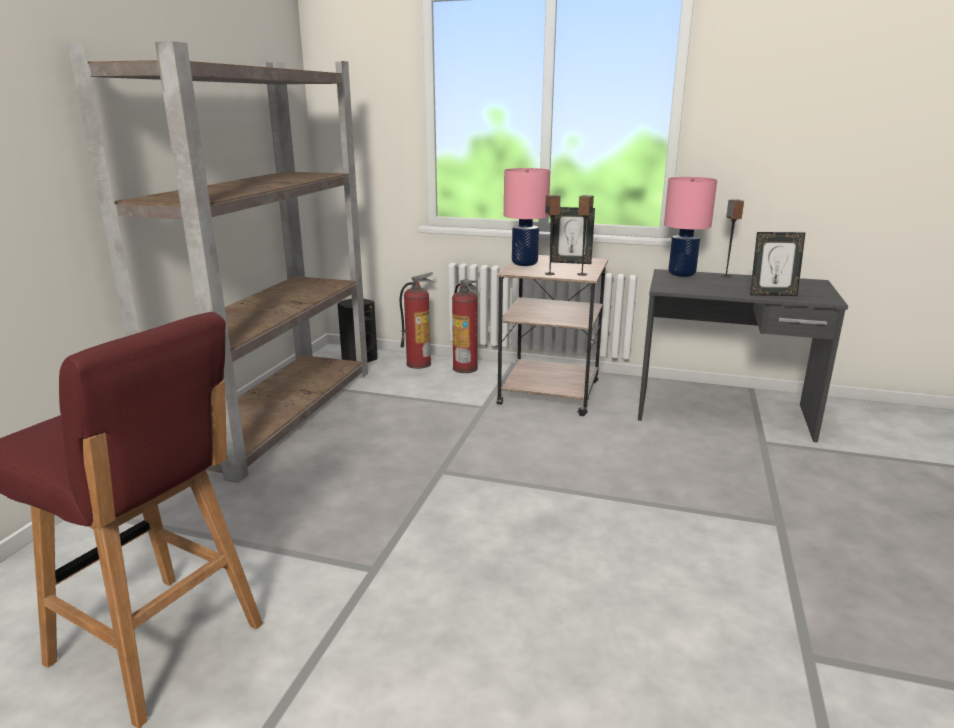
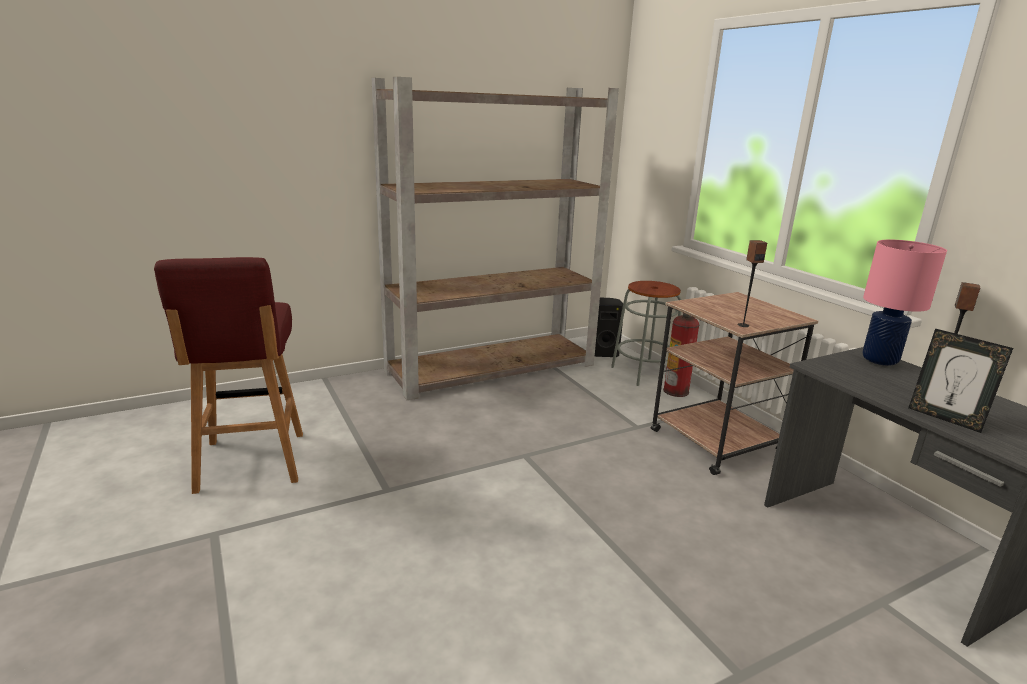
camera: 45 degrees right, 0 degrees up
(418, 364) = (643, 373): fire extinguisher -> grey stool
(524, 265) = (711, 302): pink table lamp -> none
(550, 274) = (712, 315): speaker -> none
(571, 262) = (765, 312): picture frame -> none

